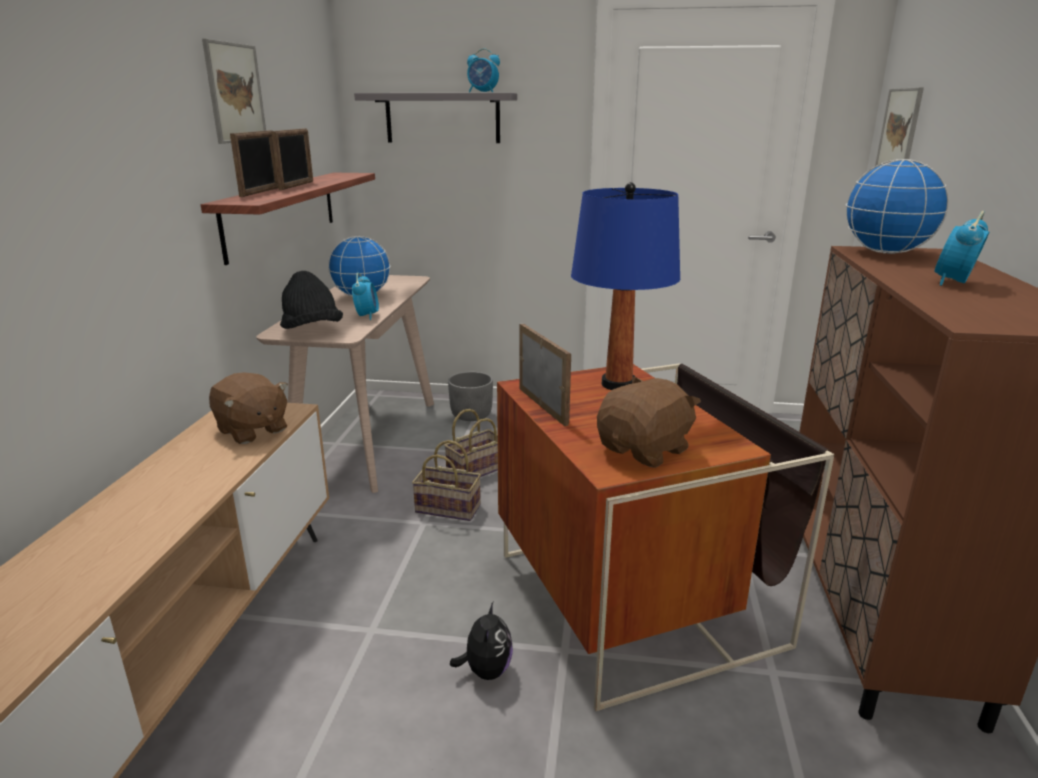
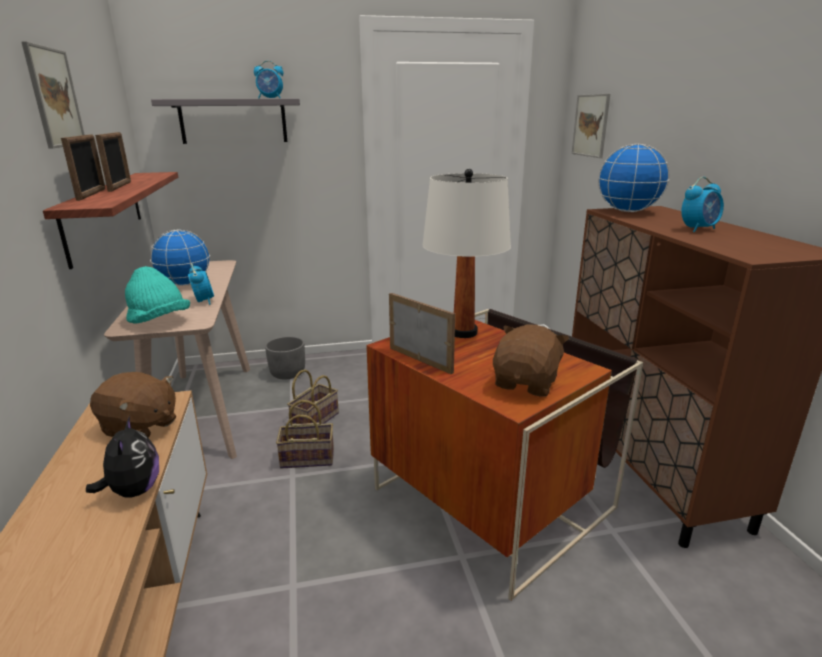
camera: 20 degrees left, 0 degrees up
(312, 330) = (159, 321): black hat -> turquoise hat
(486, 670) = (409, 593): plush toy -> plush toy (134, 491)
(619, 384) = (463, 332): blue table lamp -> white table lamp
(953, 283) = (698, 229): alarm clock -> alarm clock turned 135 degrees counterclockwise

